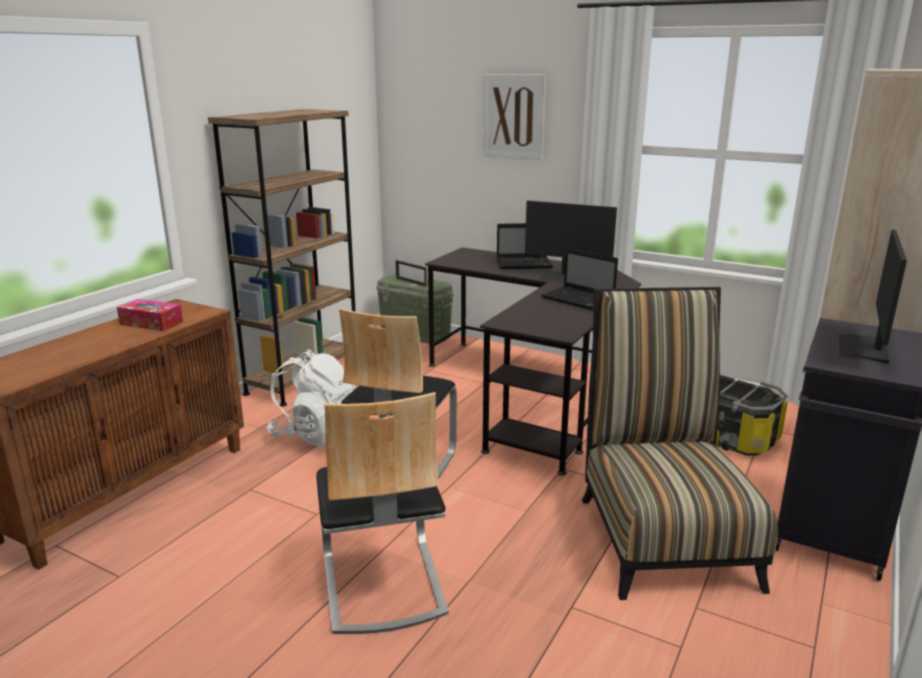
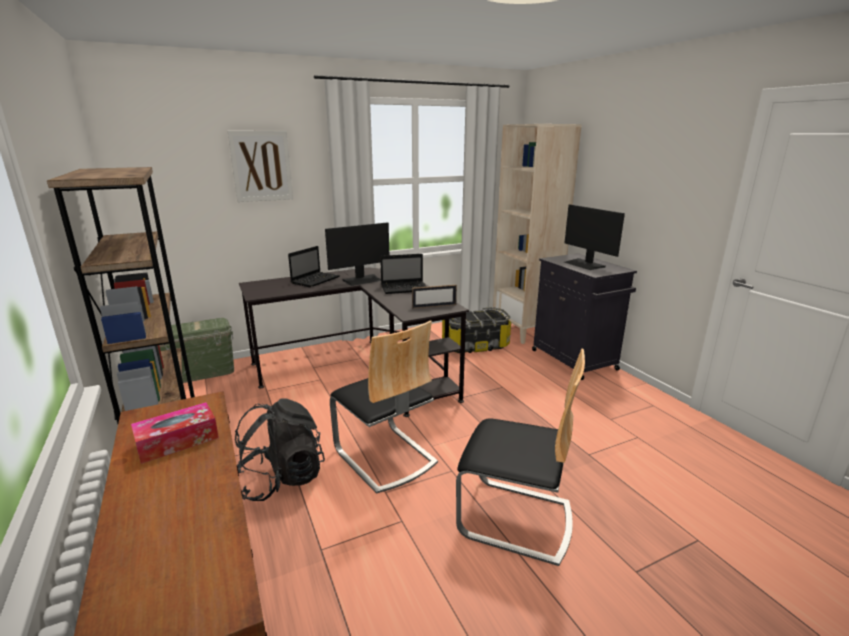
camera: 55 degrees left, 0 degrees up
(316, 435) = (281, 479): white backpack -> black backpack
(411, 282) = (191, 328): picture frame -> picture frame (434, 306)
(662, 533) = (545, 399): chair -> none

